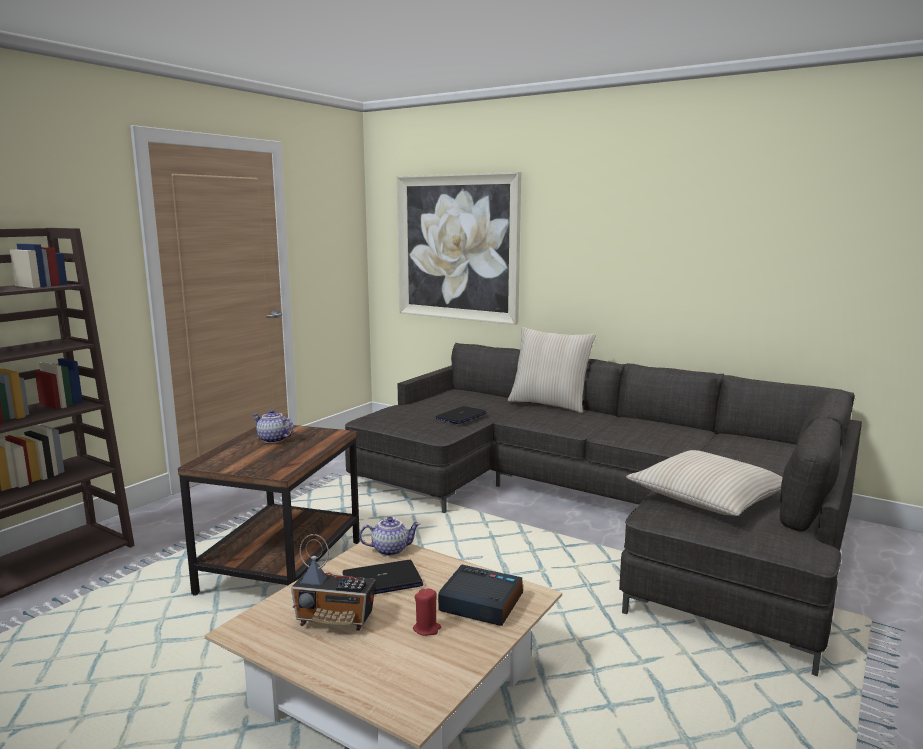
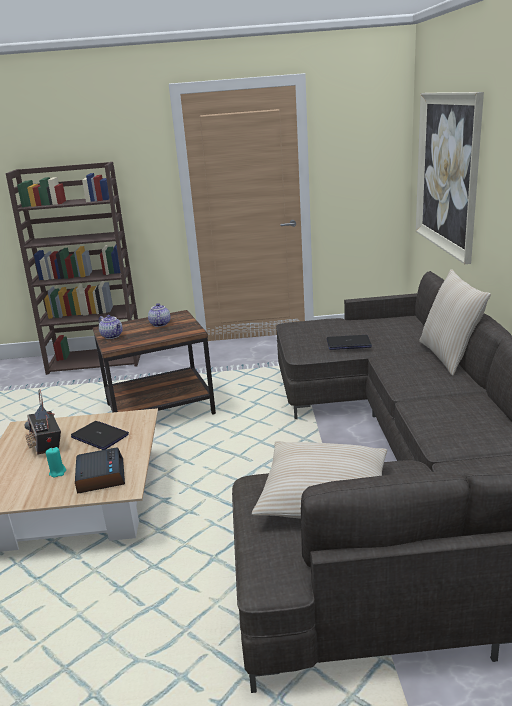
camera: 55 degrees right, 10 degrees up
(390, 549) = (139, 421): teapot -> teapot (112, 336)
(427, 629) = (57, 472): red candle -> turquoise candle

